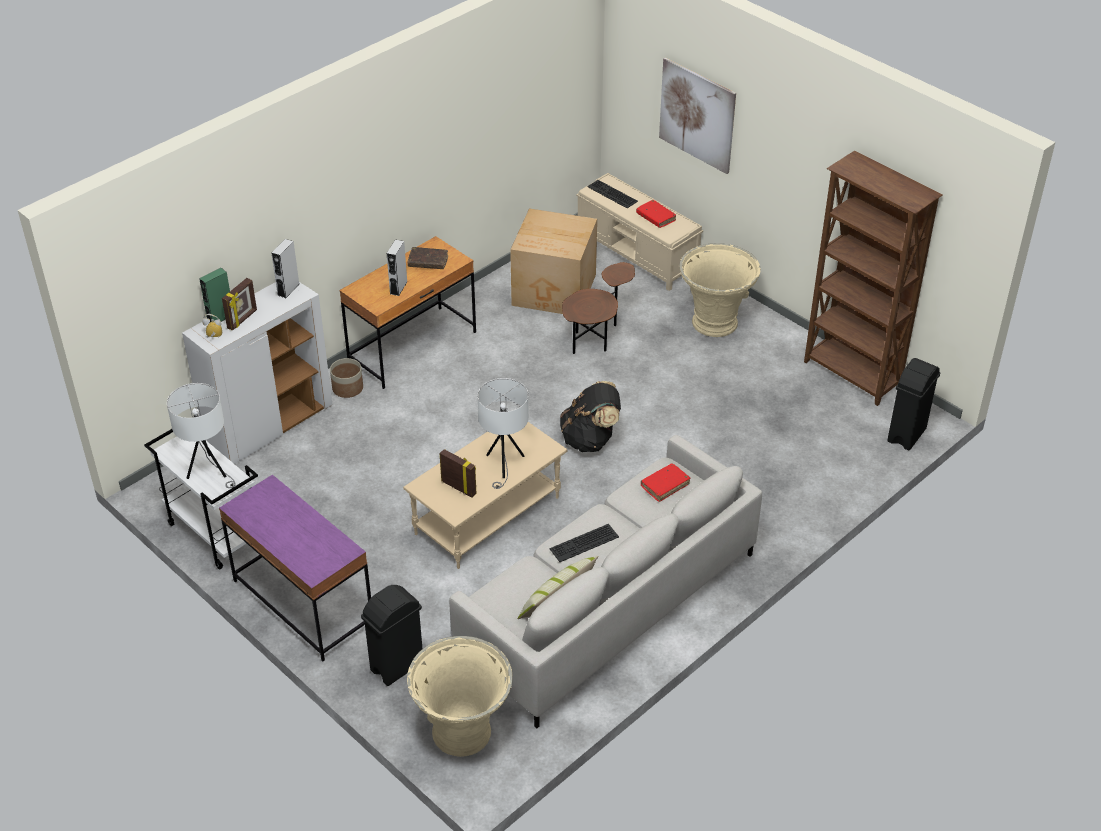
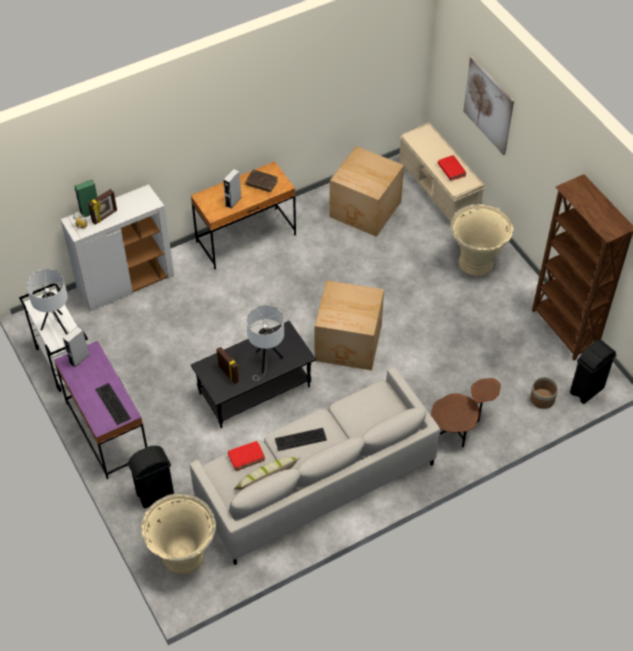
camera: 15 degrees right, 10 degrees up
(288, 289) = (144, 197): grey speaker -> grey speaker (79, 359)
(348, 388) = (189, 263): planter -> planter (542, 399)
(488, 517) = (255, 391): beige coffee table -> black coffee table
(590, 439) = (349, 343): black backpack -> cardboard box
(596, 337) = (383, 257): brown side table -> brown side table (459, 430)
(611, 194) = (424, 142): keyboard -> keyboard (111, 404)
(665, 485) = (374, 405): red book -> red book (246, 457)

